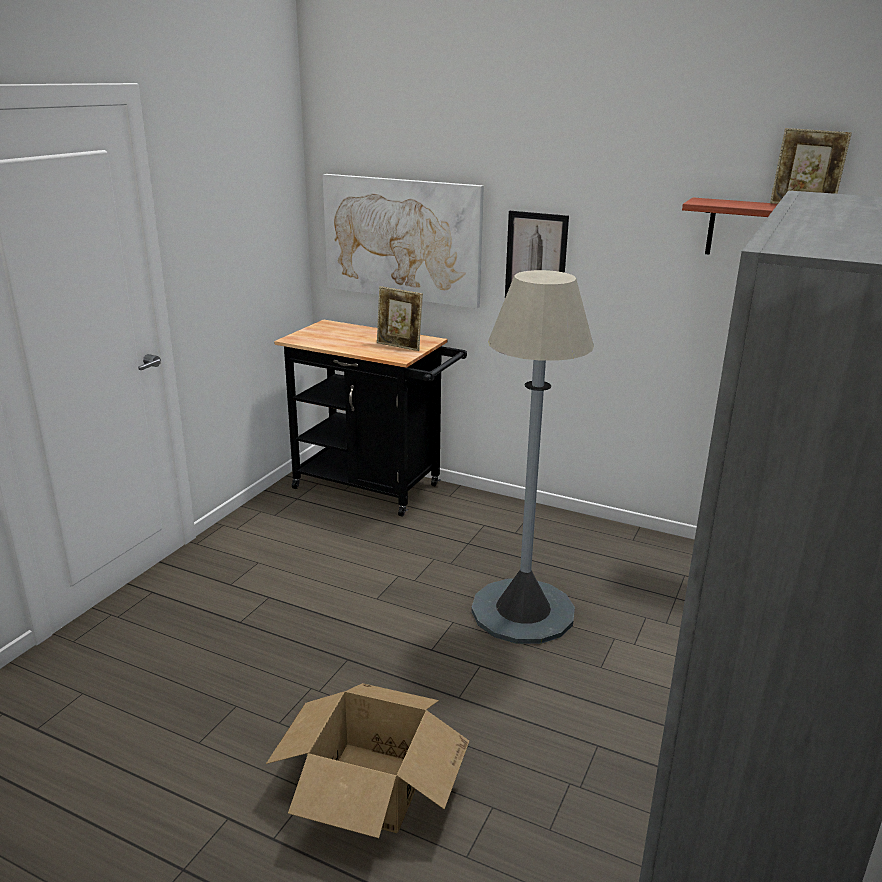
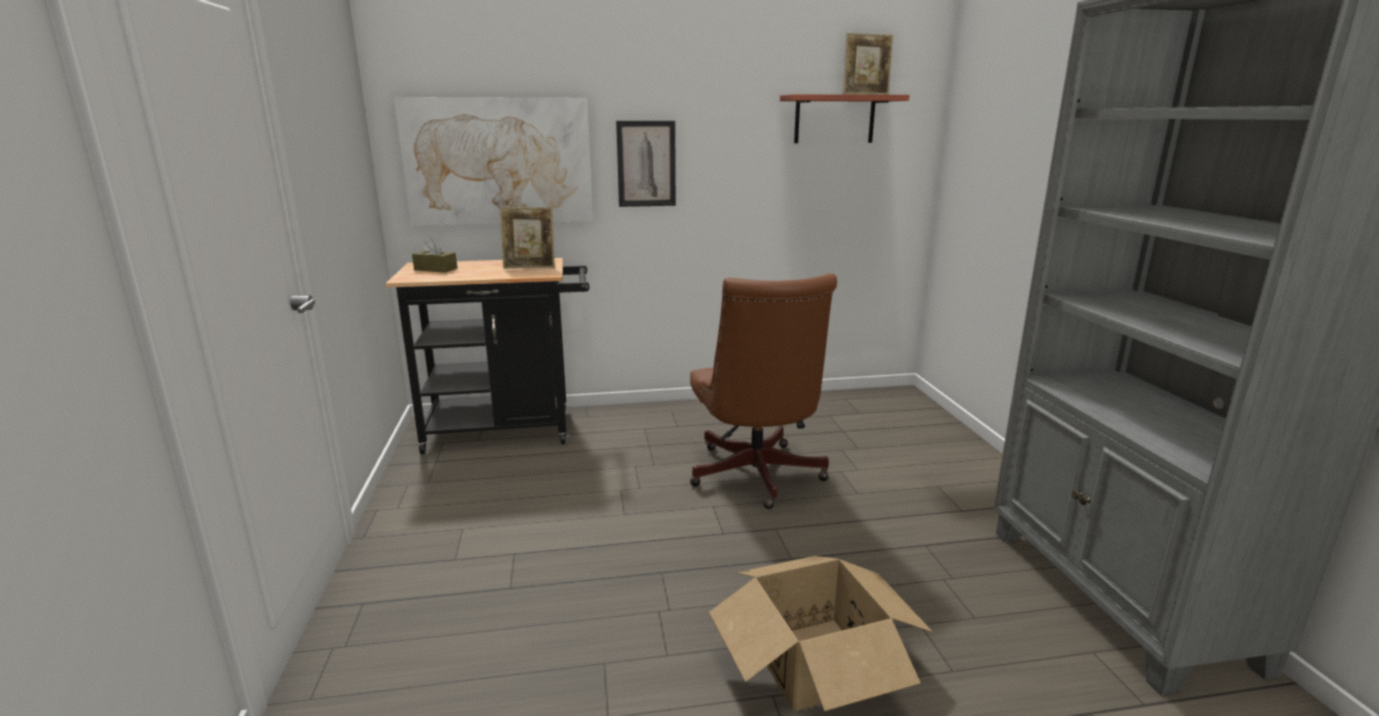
camera: 35 degrees left, 5 degrees down
(329, 332) = (435, 269): none -> brown tissue box
(523, 612) = (756, 478): grey floor lamp -> brown office chair

